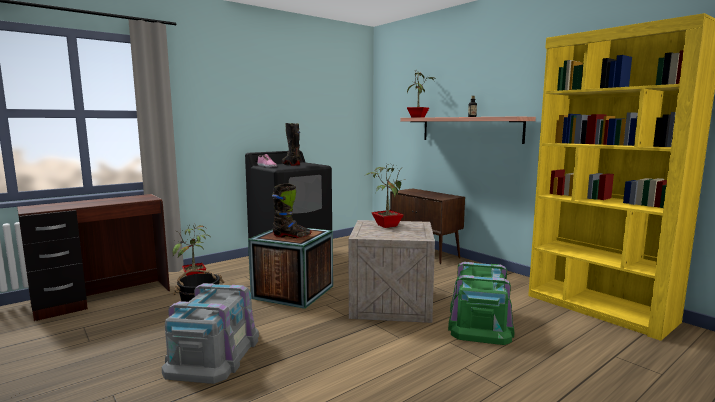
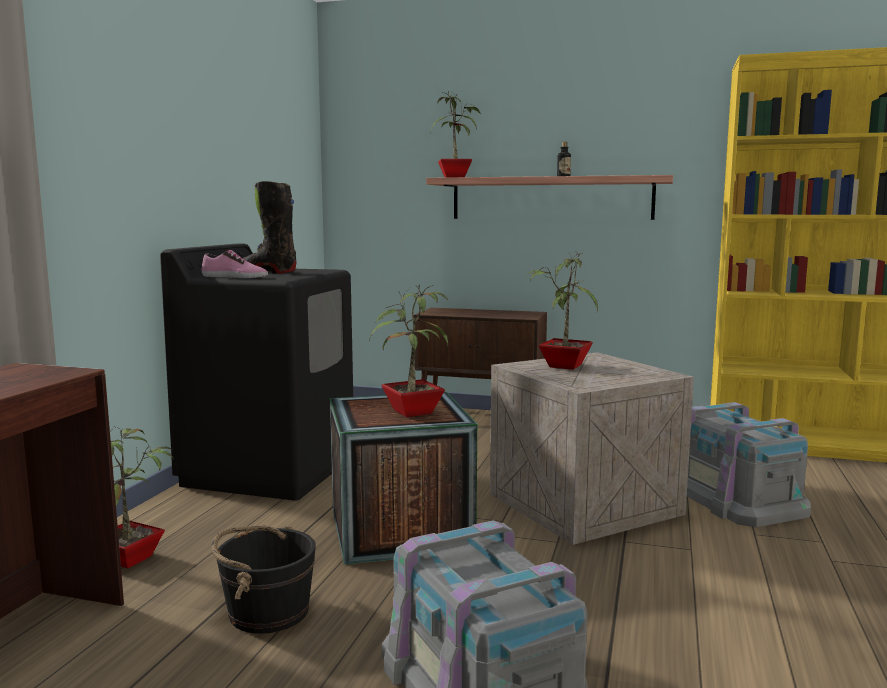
camera: 35 degrees left, 0 degrees up
(292, 236) = (410, 413): black boot -> potted plant
(480, 322) = (733, 496): green storage box -> grey storage box

